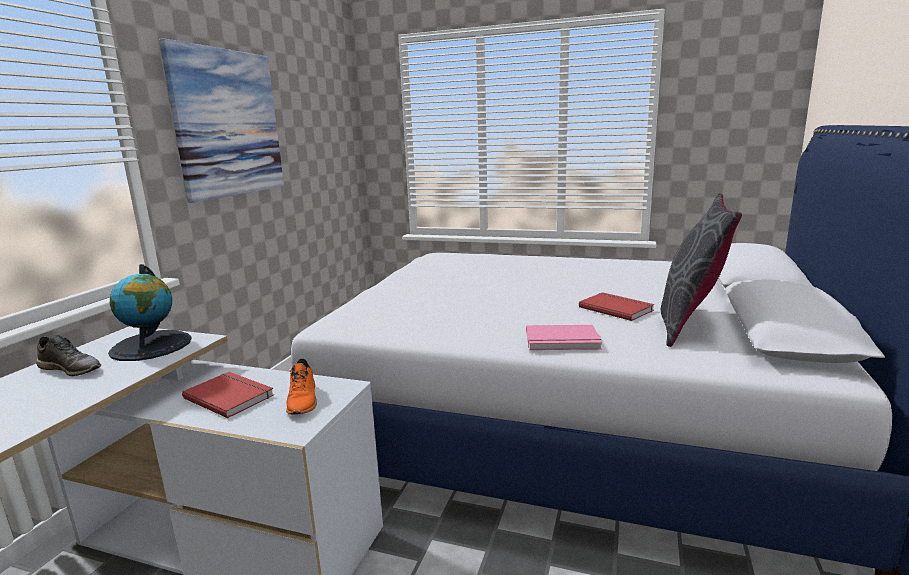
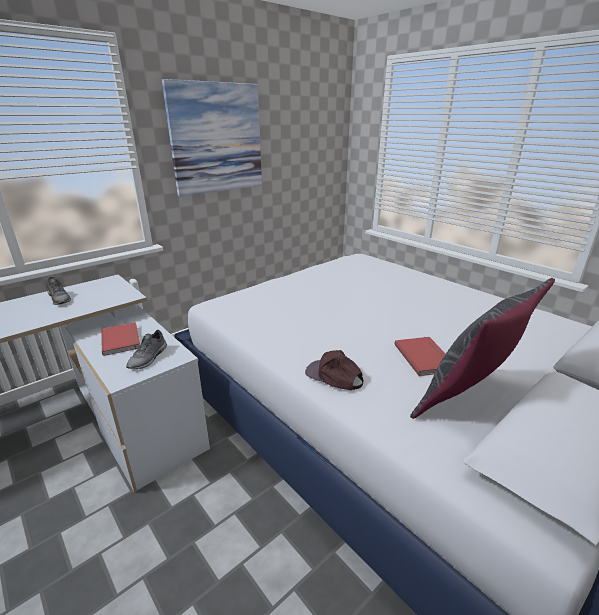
camera: 30 degrees right, 10 degrees up
(151, 346) = (107, 293): globe -> none
(303, 400) = (149, 358): orange shoe -> grey shoe
(562, 341) = (334, 376): pink book -> brown cap

